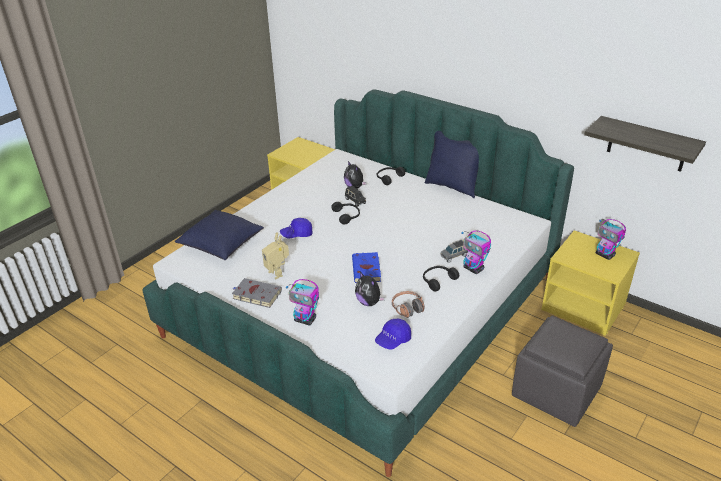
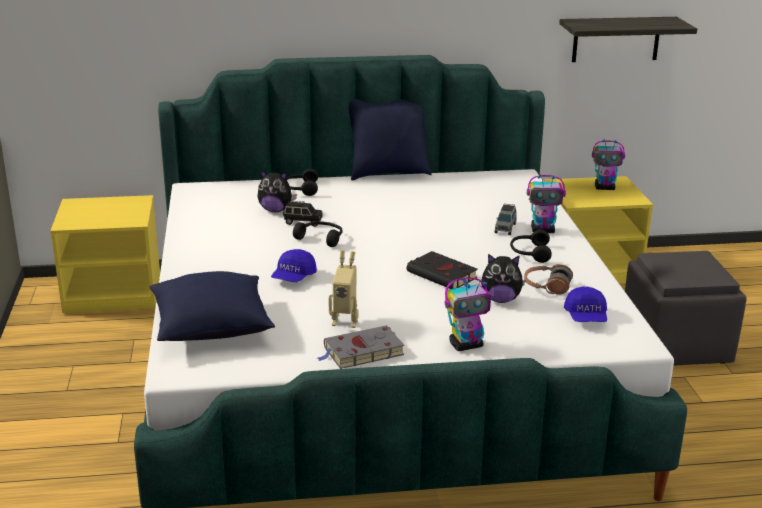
camera: 45 degrees left, 10 degrees down
(366, 271) = (443, 276): blue book -> black book

